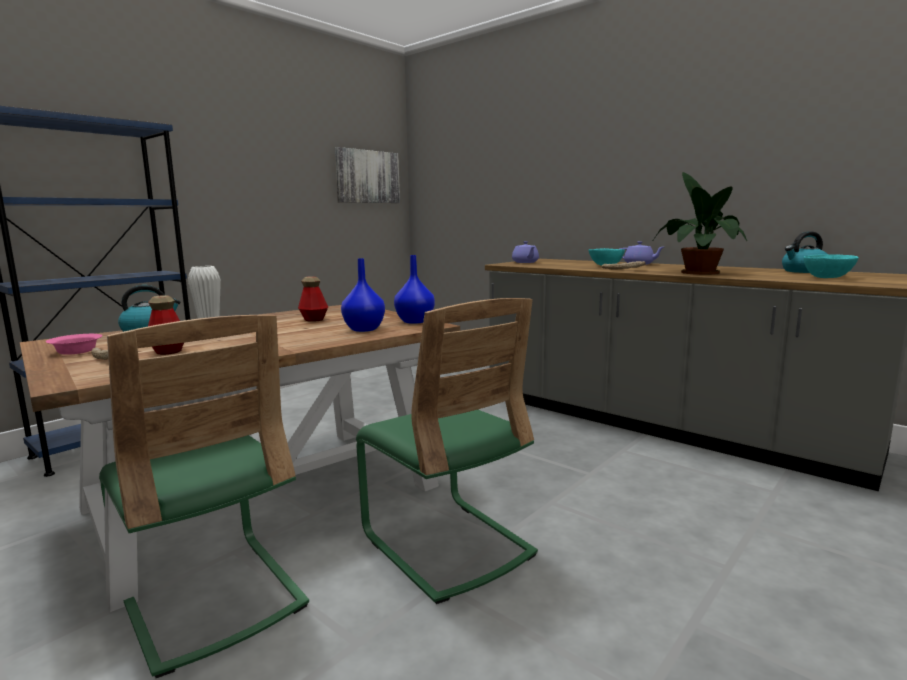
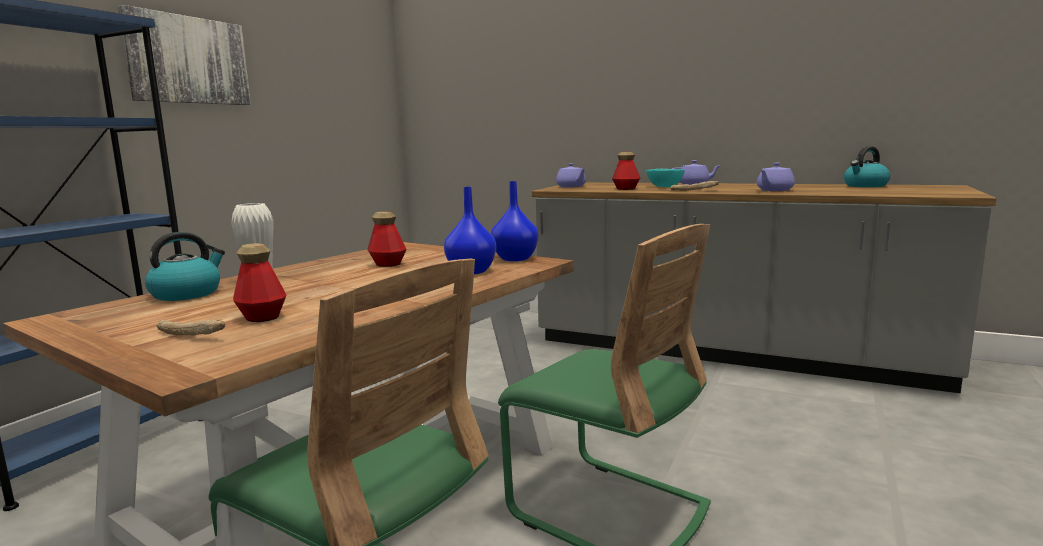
camera: 15 degrees left, 0 degrees up
(77, 351) = (124, 328): pink bowl -> none
(367, 177) = (358, 91): picture -> picture (188, 60)
(566, 266) = (626, 189): none -> bottle
(698, 272) = (774, 190): potted plant -> purple teapot
(828, 277) = (902, 190): turquoise bowl -> none

